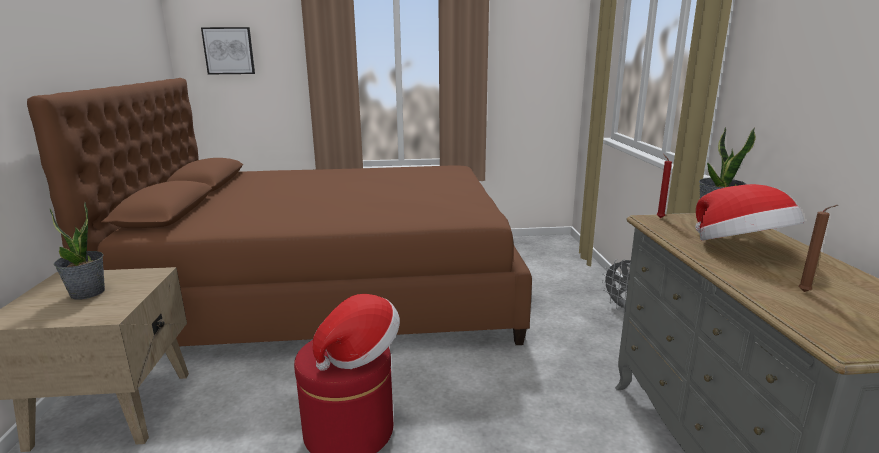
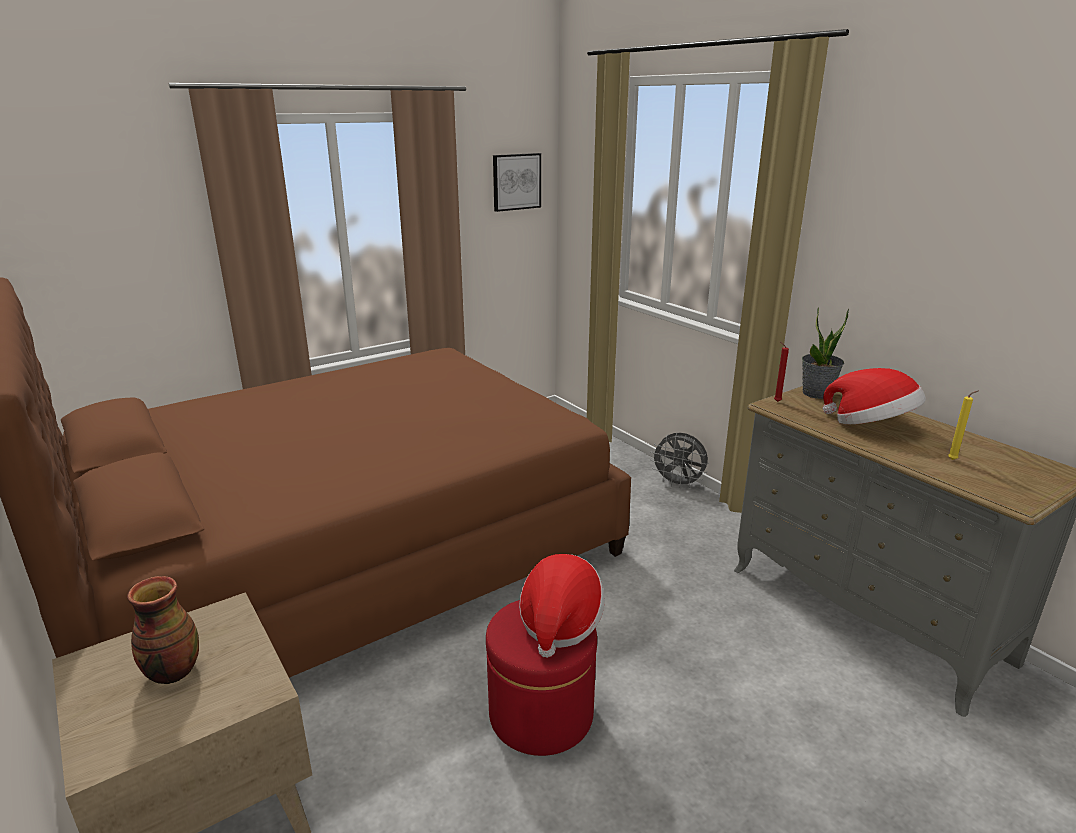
camera: 30 degrees left, 5 degrees up
(87, 293) = (172, 672): potted plant -> vase
(229, 51) = (71, 221): picture -> picture (516, 181)
(806, 292) = (953, 460): brown candle -> yellow candle

